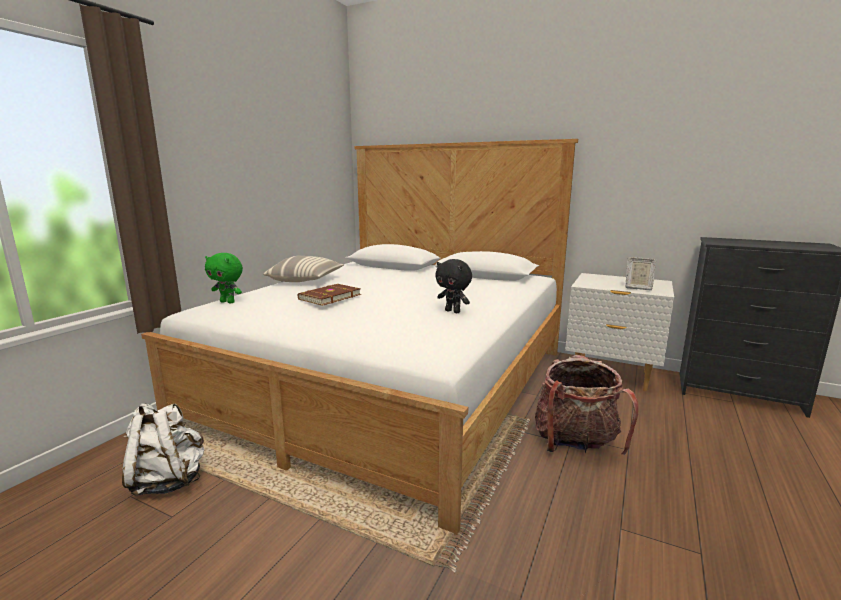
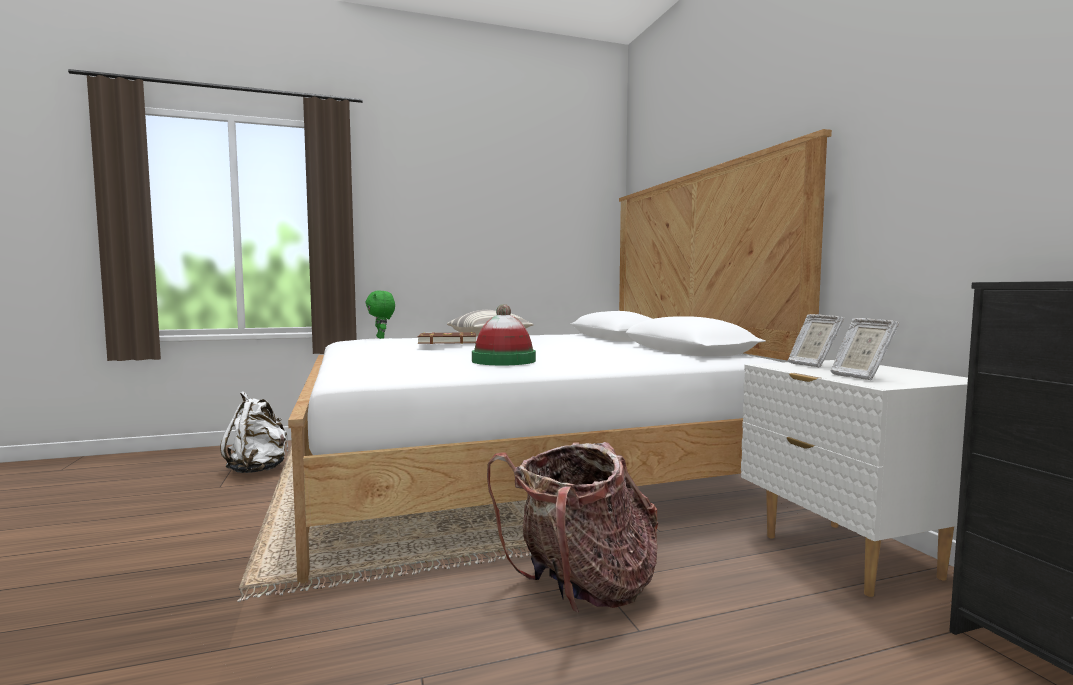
camera: 45 degrees right, 10 degrees down
(453, 311) = (503, 361): black plush toy -> hat
(593, 281) = (812, 365): none -> picture frame

